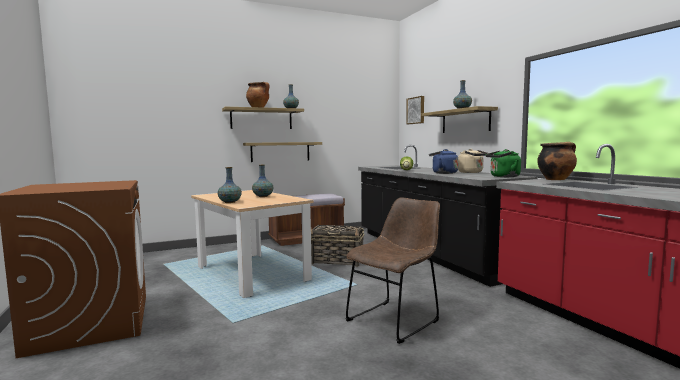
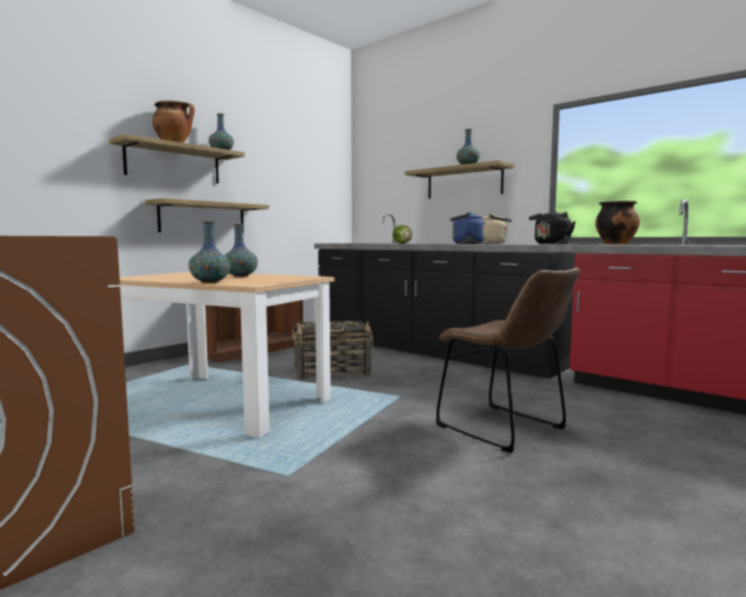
camera: 25 degrees left, 0 degrees up
(395, 319) = (505, 429): brown chair -> brown chair turned 120 degrees clockwise
(416, 110) = (382, 170): picture -> none
(503, 176) = (551, 244): green kettle -> black kettle

